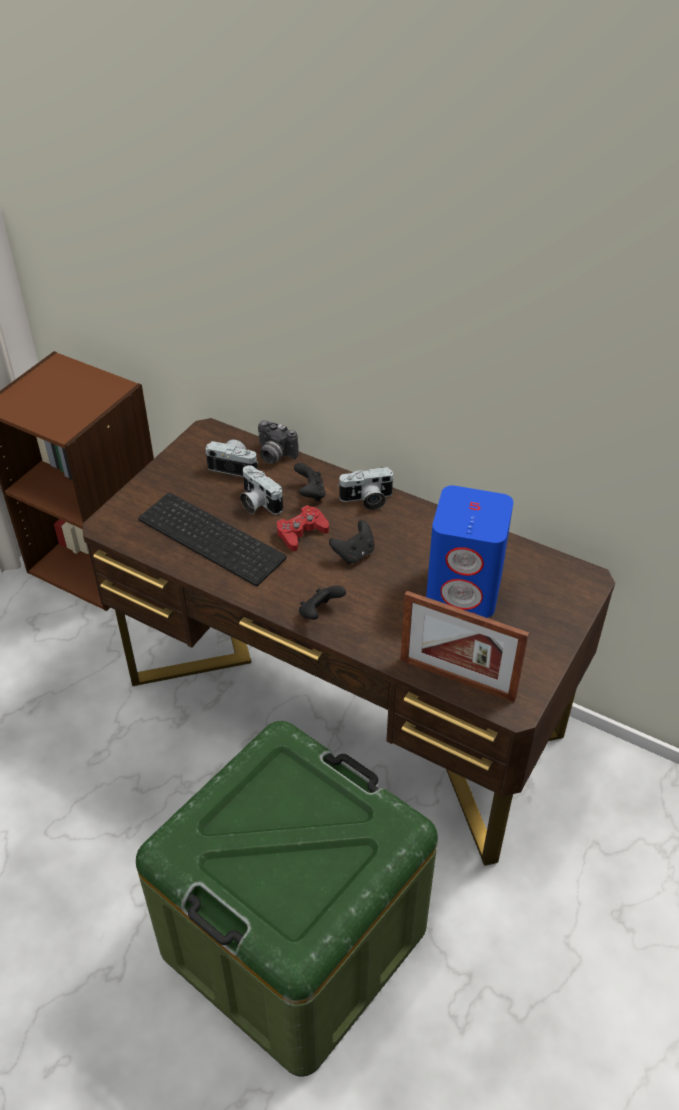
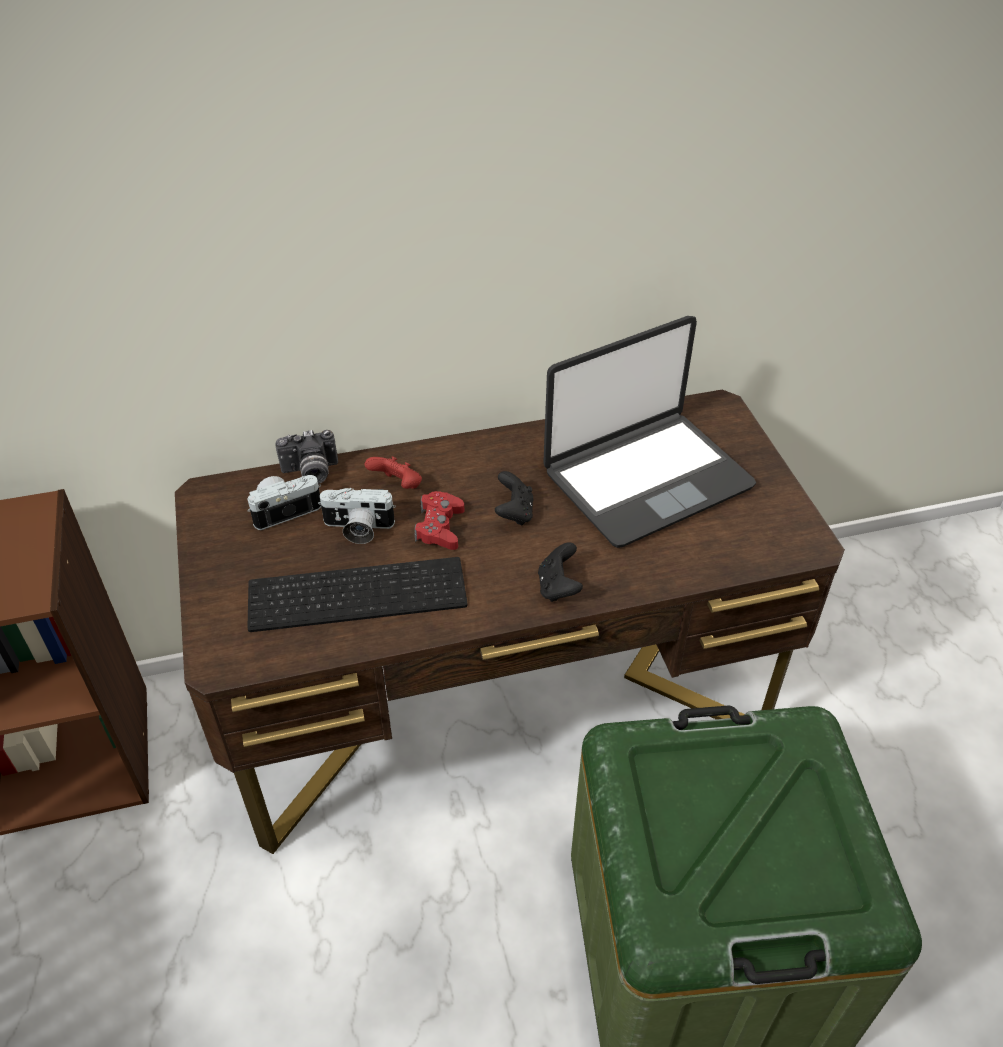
camera: 45 degrees left, 0 degrees up
(310, 493) = (397, 486): black game controller -> red game controller
(367, 500) = (459, 458): camera -> none
(457, 679) = (742, 556): picture frame -> none
(465, 590) = (646, 478): blue speaker -> laptop

